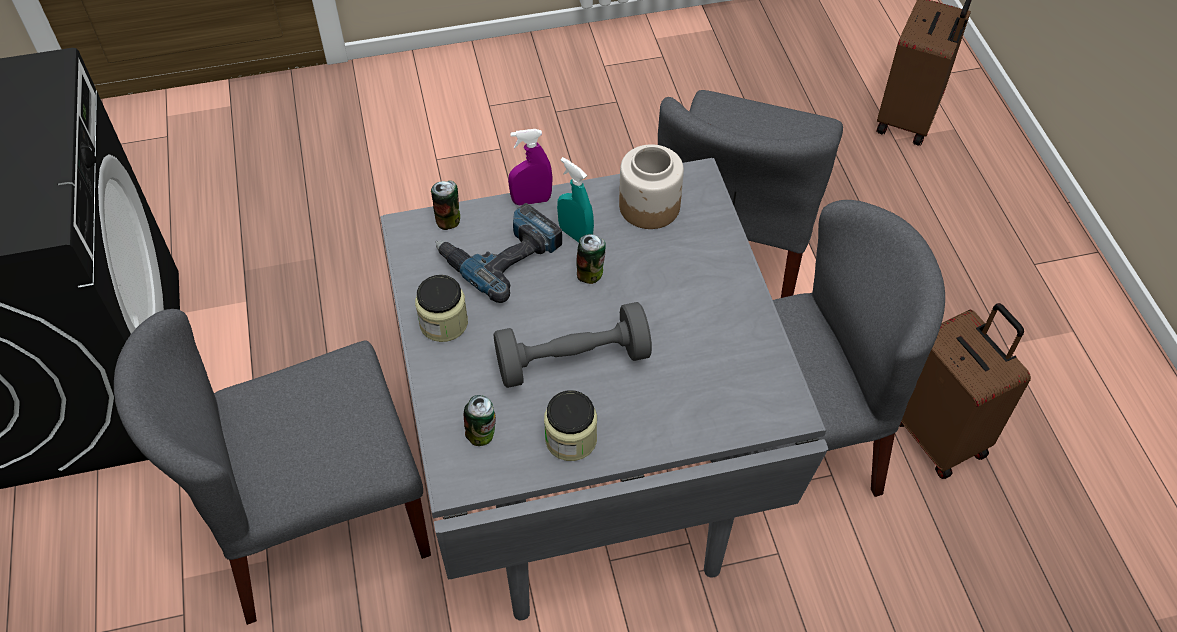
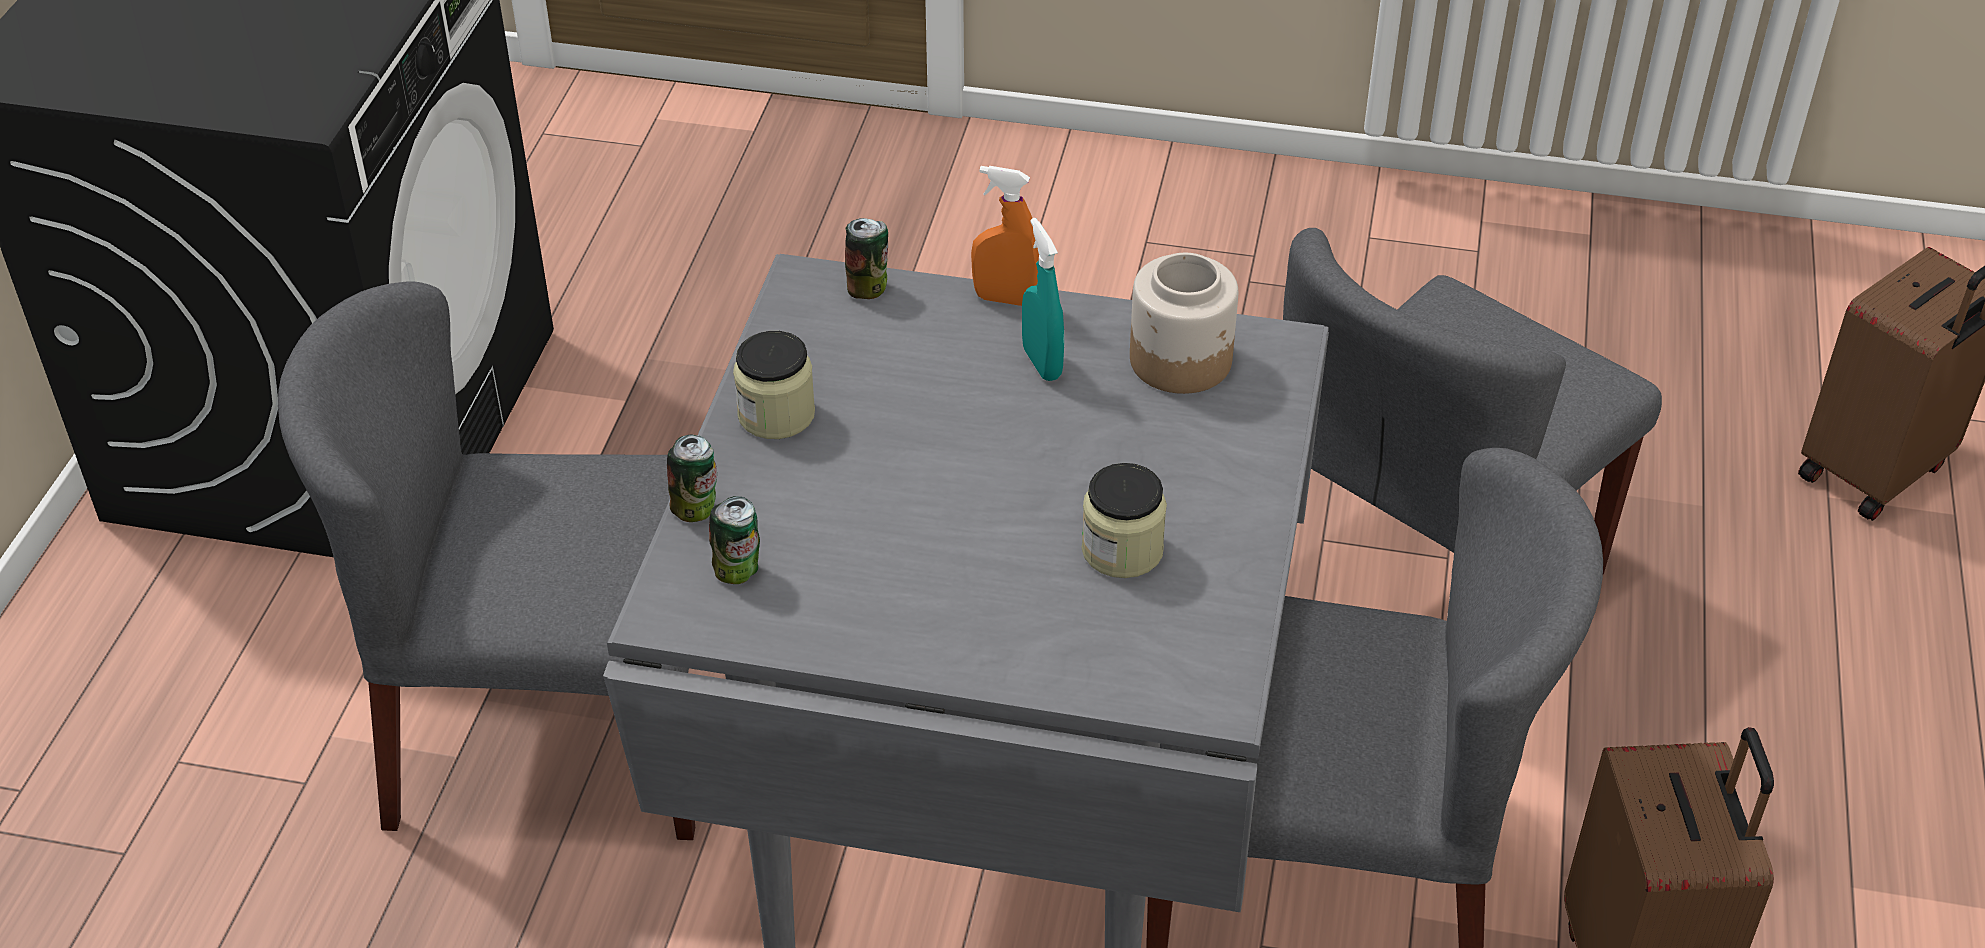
camera: 25 degrees right, 10 degrees down
(501, 254) = (915, 355): power drill -> none
(531, 200) = (1006, 299): purple spray bottle -> orange spray bottle
(571, 439) = (860, 620): jar -> jar (1122, 550)
(572, 360) = (929, 522): grey dumbbell -> none
(590, 274) = (1031, 421): can -> can (697, 509)

